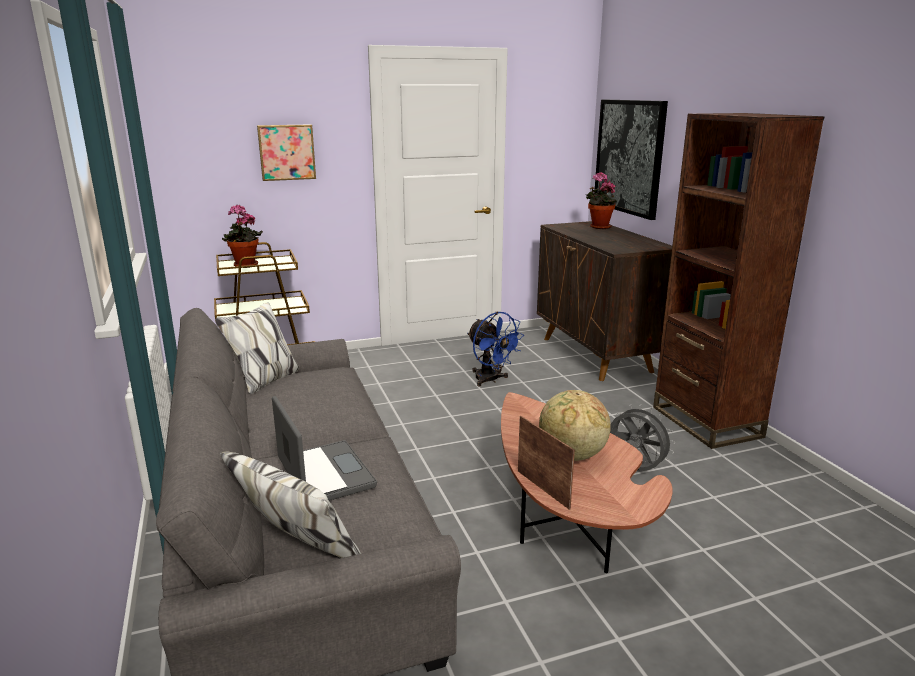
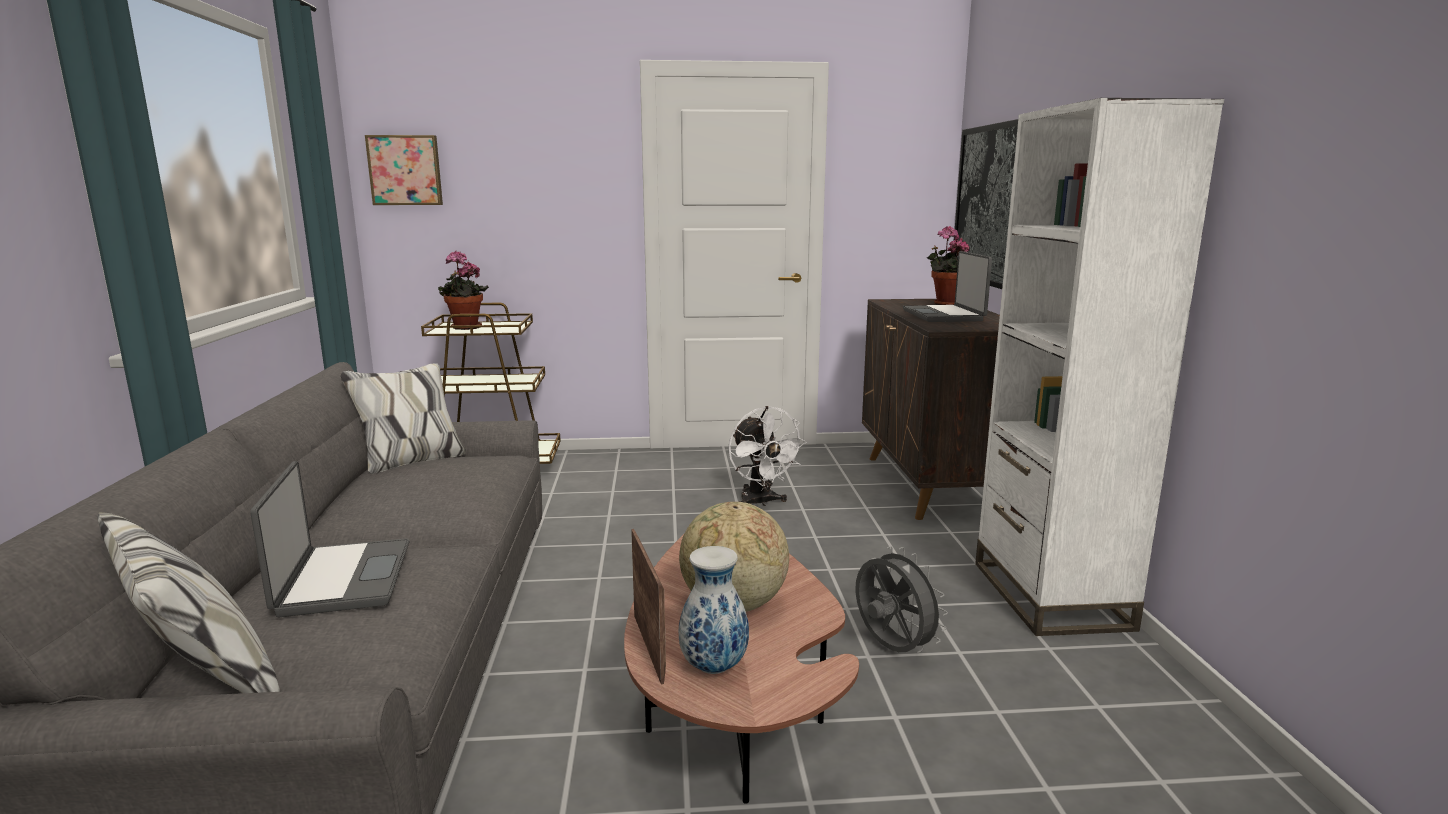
camera: 15 degrees right, 5 degrees down
(286, 152) = (534, 193): picture -> picture (405, 170)
(491, 380) = (760, 502): blue fan -> white fan
(590, 494) = (714, 666): none -> vase
(608, 238) = (944, 315): none -> laptop
(706, 422) = (1050, 595): brown bookcase -> white bookcase

